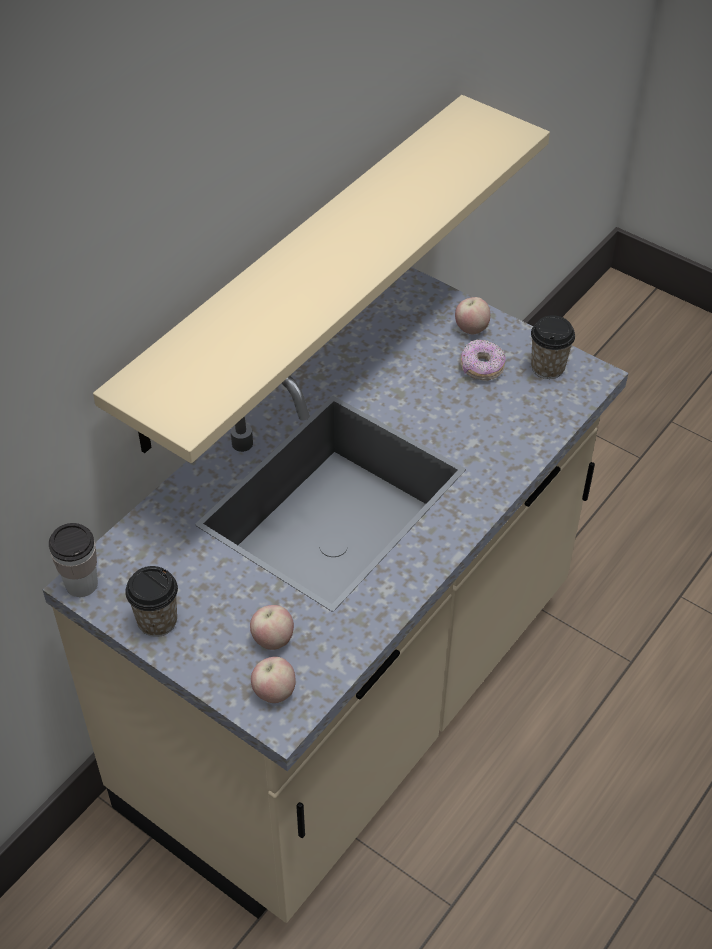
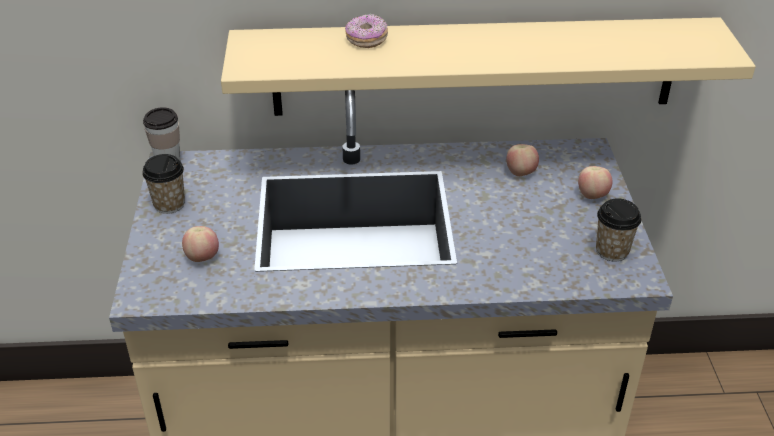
camera: 50 degrees right, 10 degrees down
(274, 692) = (159, 282): apple -> apple (520, 173)
(481, 368) = (562, 220): donut -> donut (366, 40)

